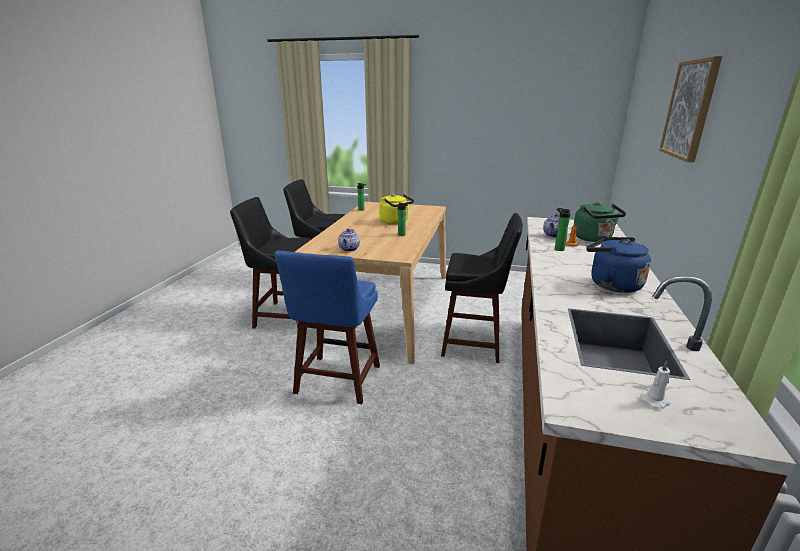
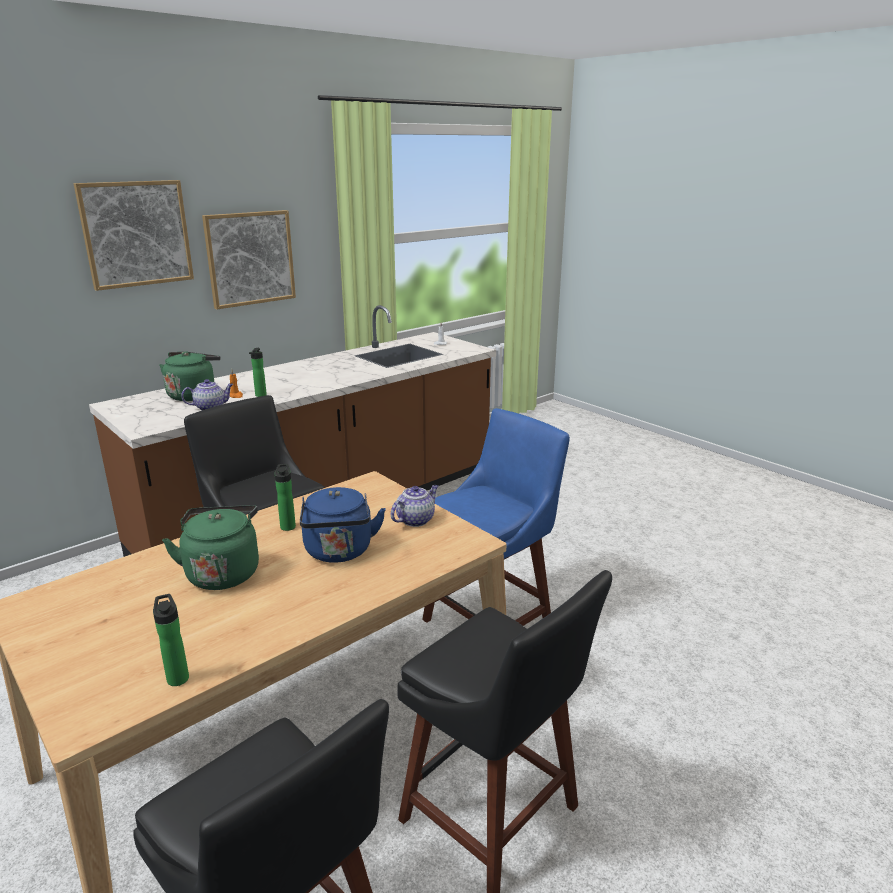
camera: 145 degrees left, 0 degrees up
(395, 222) = (223, 572): yellow kettle -> green kettle
(611, 284) = (319, 369): blue kettle -> blue kettle (339, 552)
(728, 158) = (250, 258): none -> picture

